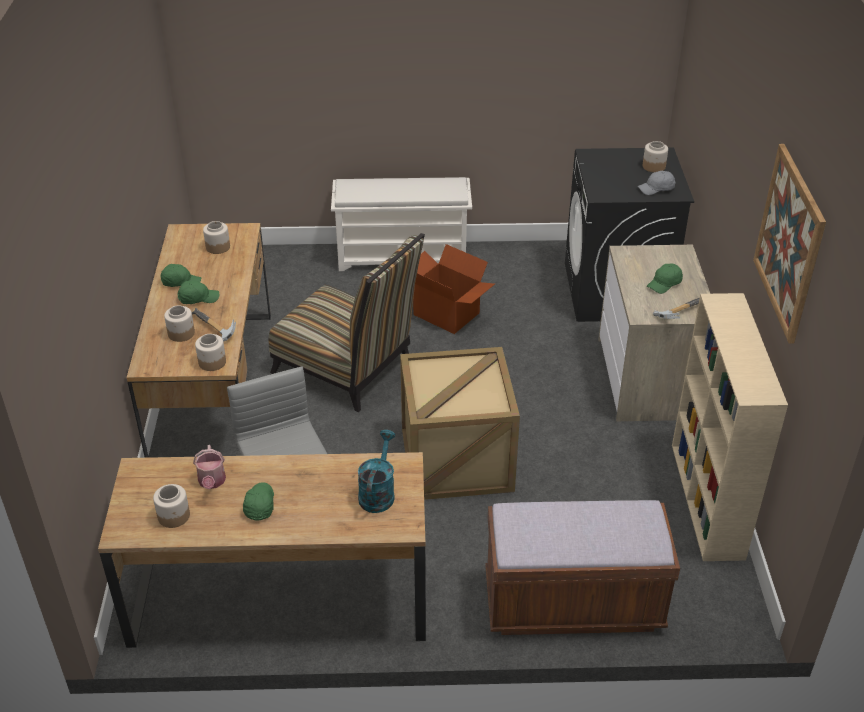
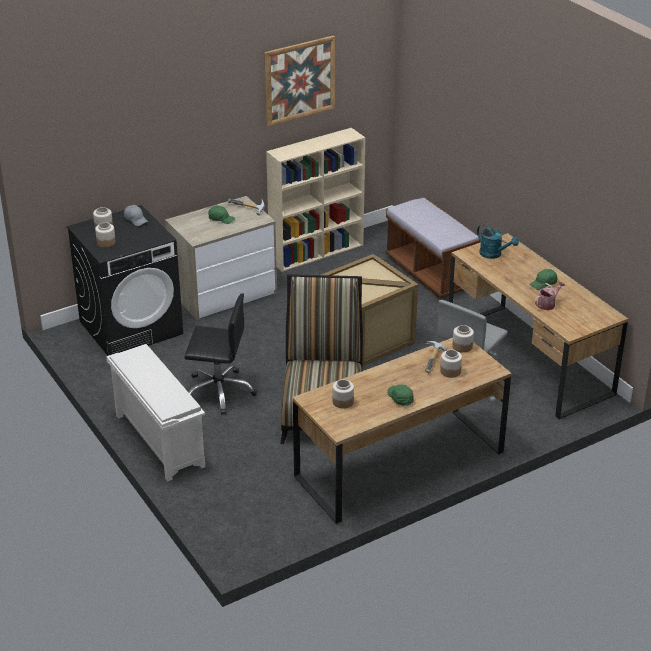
camera: 120 degrees left, 5 degrees down
(174, 516) = (582, 305): jar -> jar (106, 242)
(198, 298) = (409, 382): green cap -> none
(378, 492) = (494, 254): turquoise watering can -> turquoise watering can turned 120 degrees counterclockwise
(447, 313) = (219, 391): cardboard box -> black office chair

